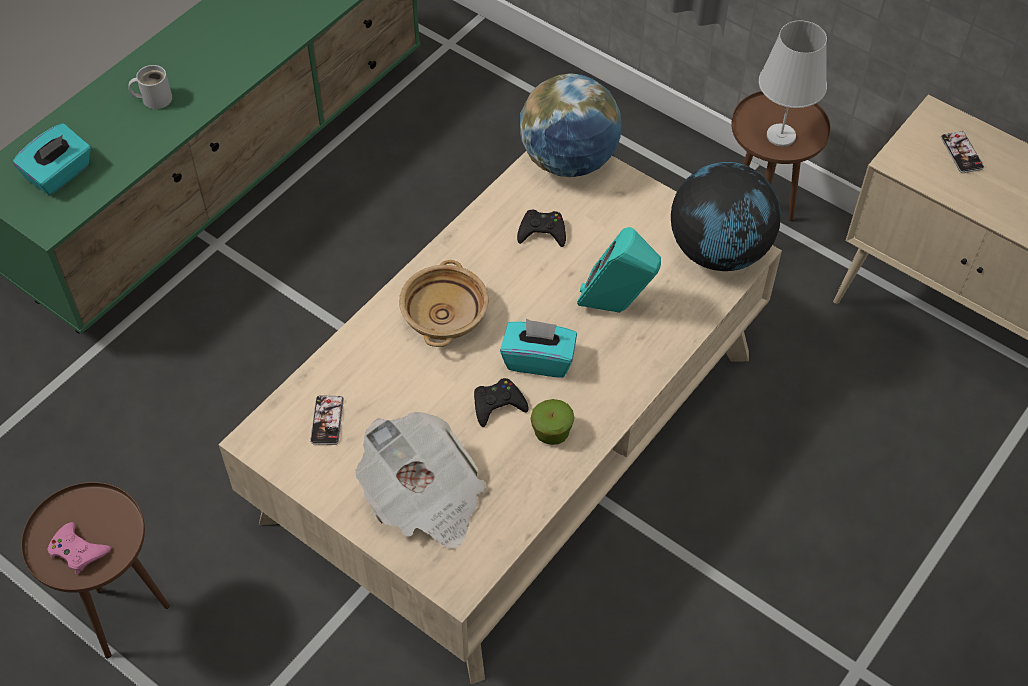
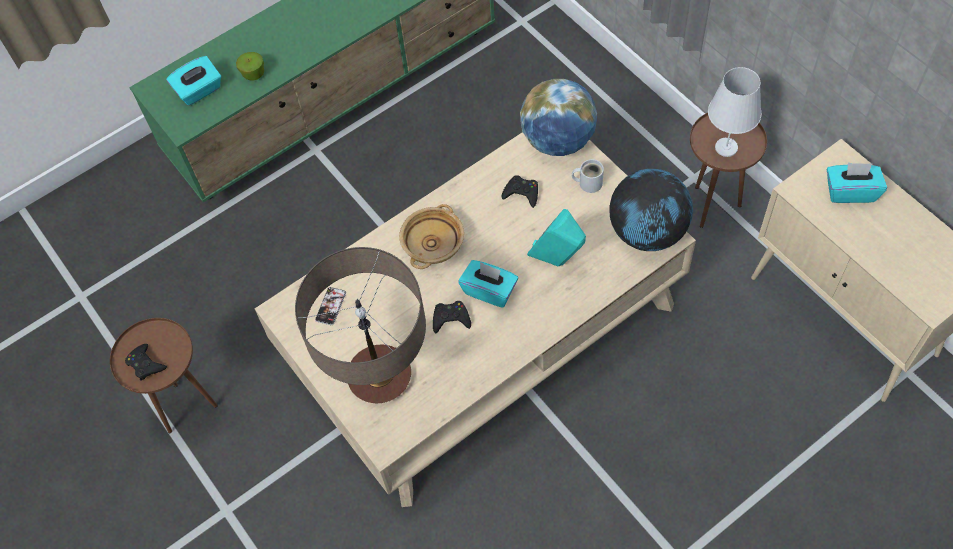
camera: 20 degrees right, 5 degrees up
(78, 551) = (145, 364): pink game controller -> black game controller
(154, 98) = (277, 44): white mug -> white mug (588, 182)
(424, 498) = (380, 376): newspaper -> table lamp
(551, 432) = (482, 347): apple -> apple (253, 74)
(961, 153) = (850, 191): phone -> turquoise tissue box

